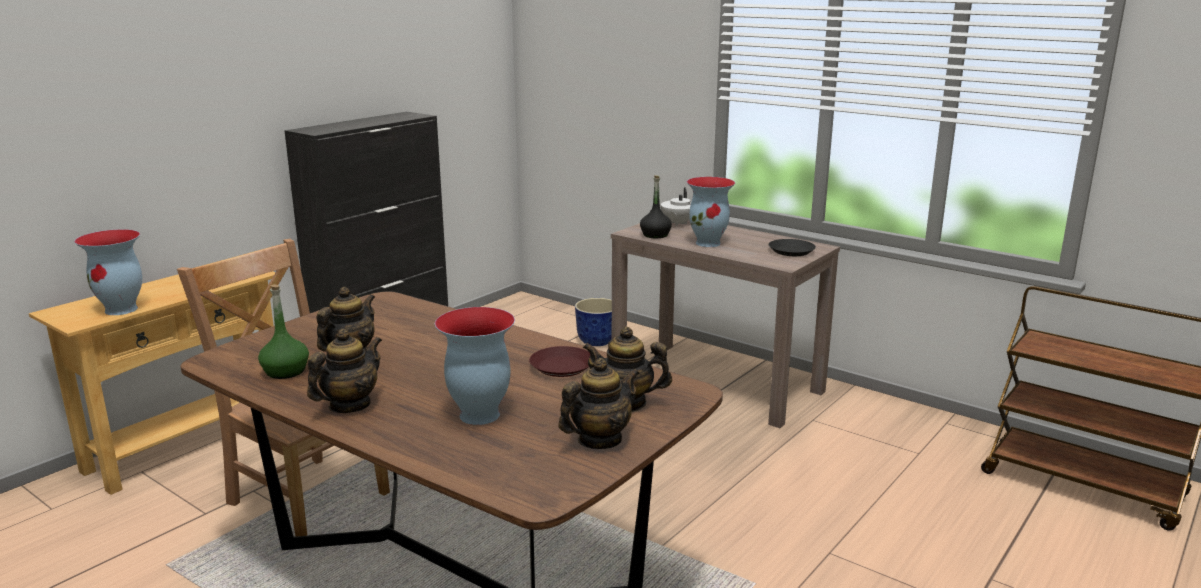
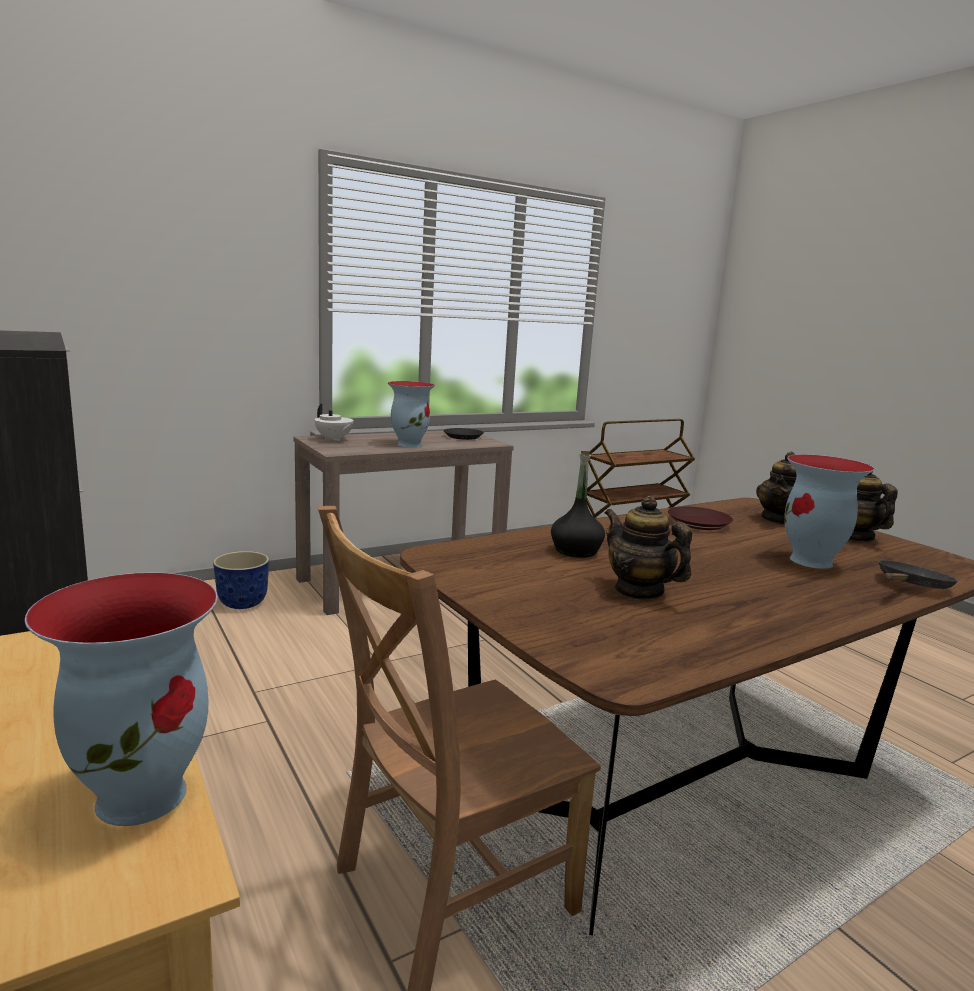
camera: 70 degrees left, 5 degrees down
(286, 371) = (682, 629): green bottle -> none
(349, 405) = (794, 606): teapot -> none
(439, 458) = (911, 585): none -> black frying pan
(655, 235) = (359, 449): black bottle -> black bottle (575, 551)

